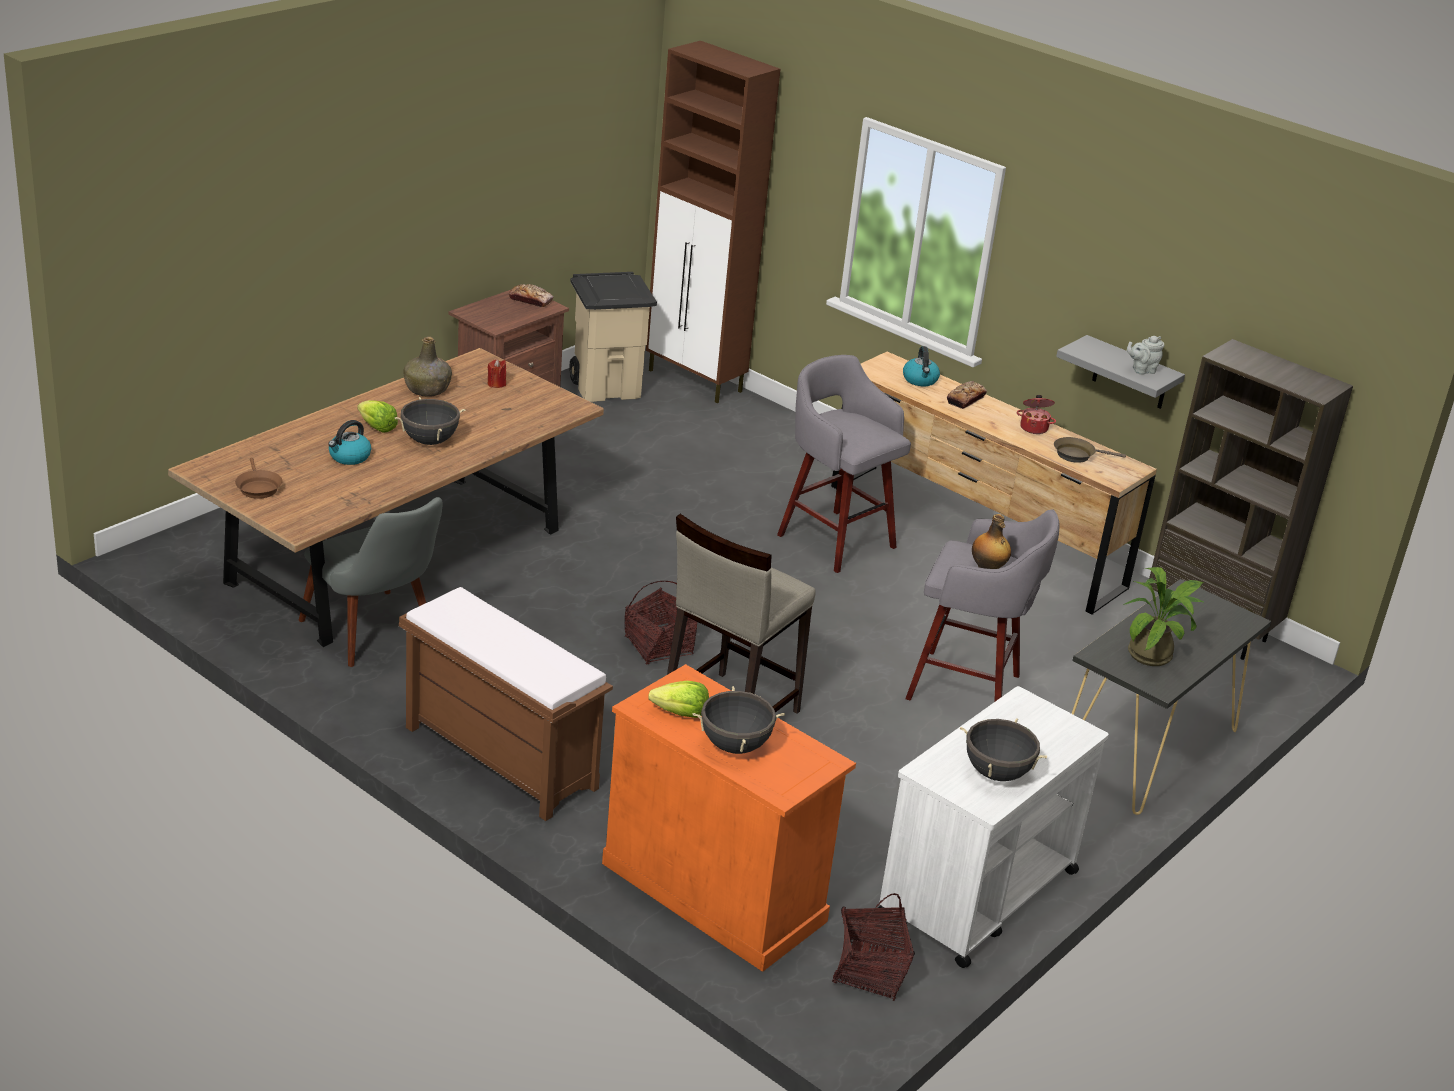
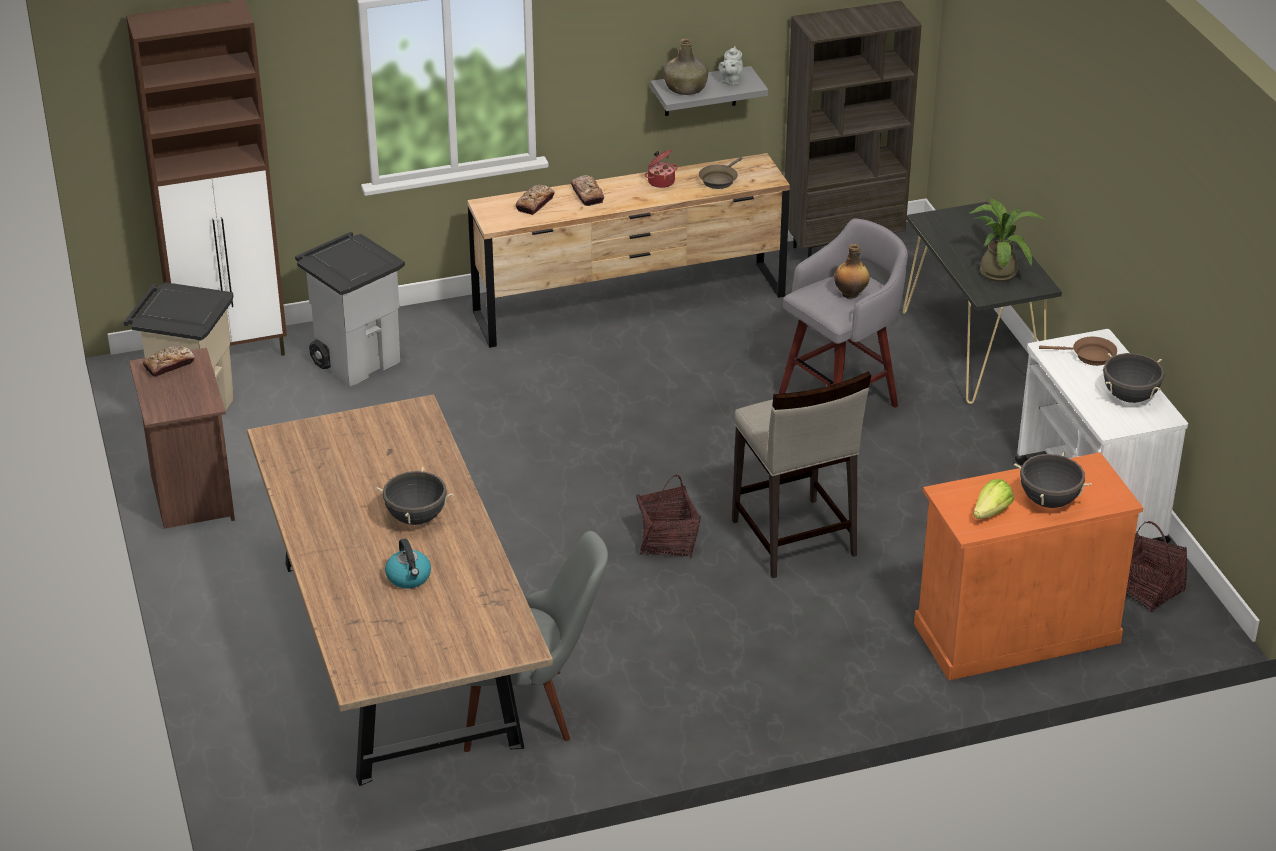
camera: 55 degrees left, 5 degrees up
(258, 487) = (425, 653): brown frying pan -> brown frying pan (1089, 356)
(377, 427) = (363, 543): lettuce -> none
(428, 389) = (310, 488): green bottle -> green bottle (685, 88)
(496, 384) = (334, 442): red candle -> none
(498, 757) = (769, 691): brown bench -> none
(744, 435) = (357, 361): none -> grey trash can
(834, 539) = (576, 380): grey stool -> none
(920, 380) = (535, 203): kettle -> bread

